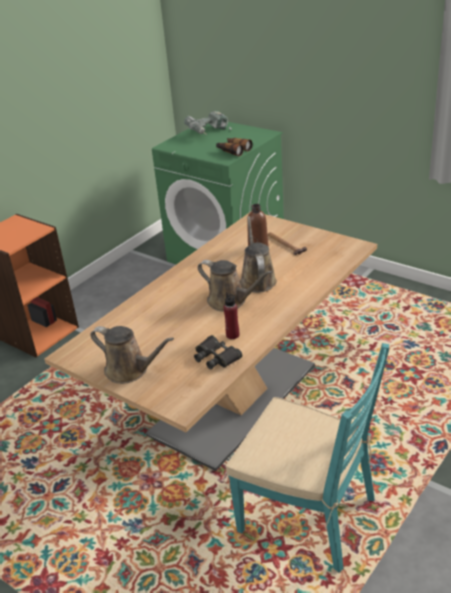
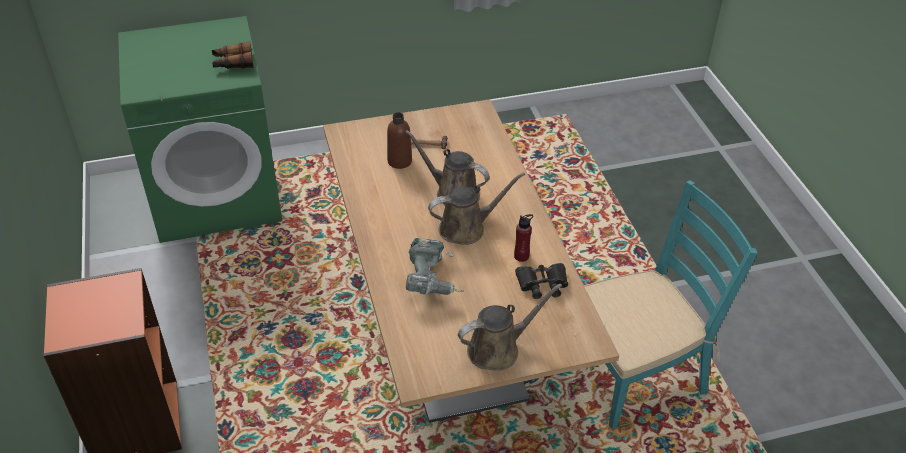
camera: 55 degrees left, 10 degrees up
(209, 133) = (160, 52): power drill -> power drill (433, 280)

